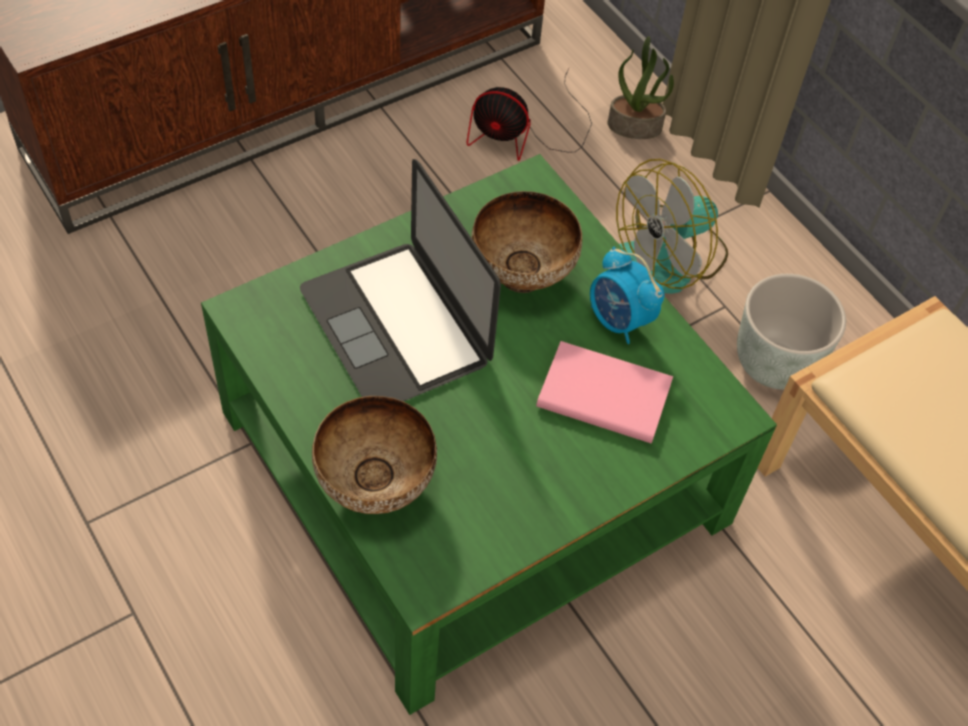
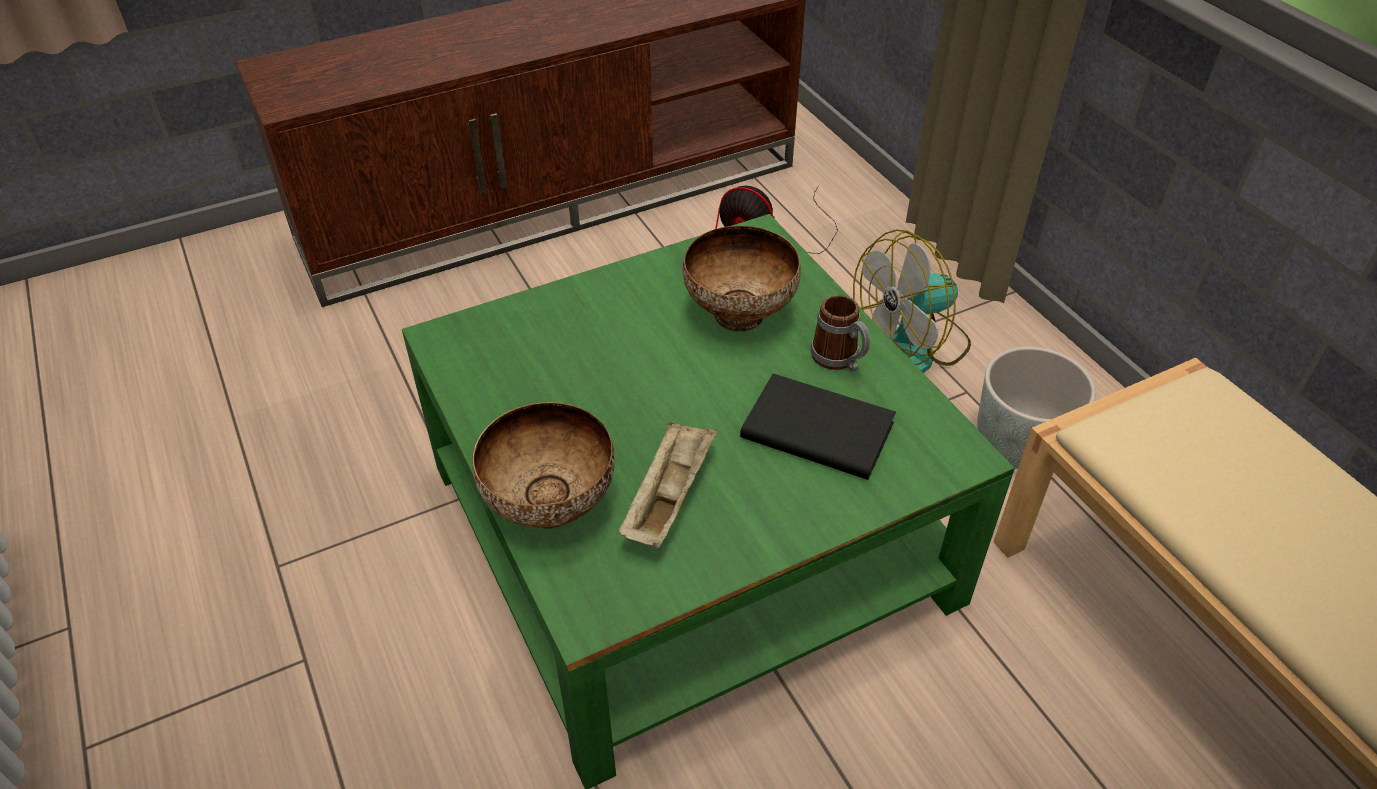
camera: 10 degrees right, 10 degrees down
(396, 325) = (599, 356): laptop -> none
(479, 470) = (668, 497): none -> beige tray
(603, 392) = (817, 427): pink book -> black book
(619, 321) = (840, 360): alarm clock -> mug
(635, 126) = (880, 233): potted plant -> none

